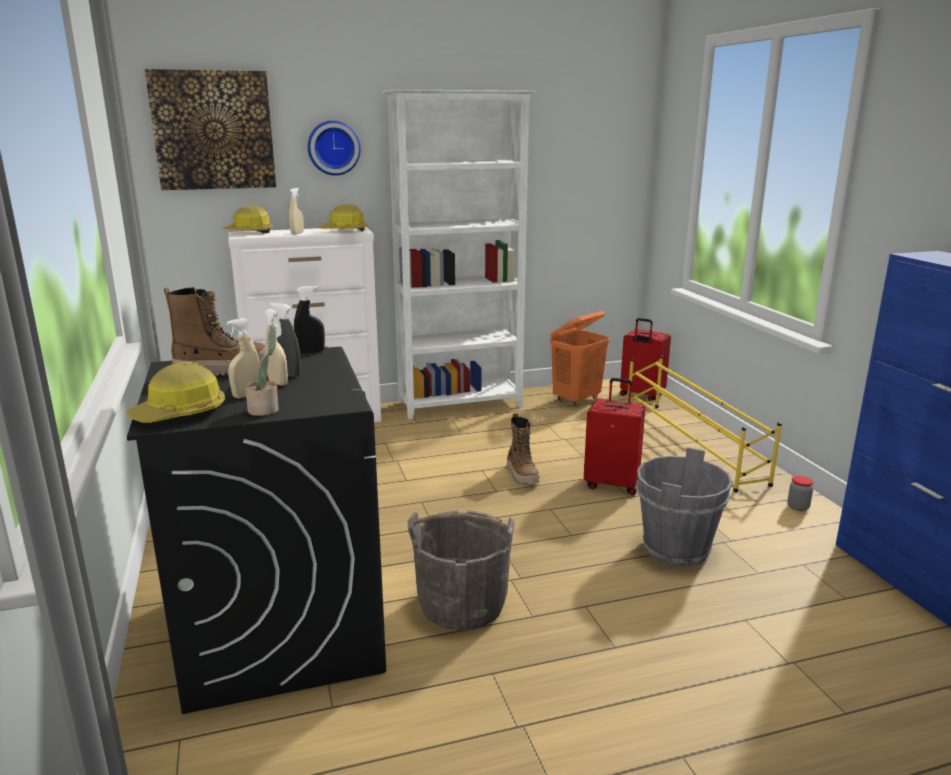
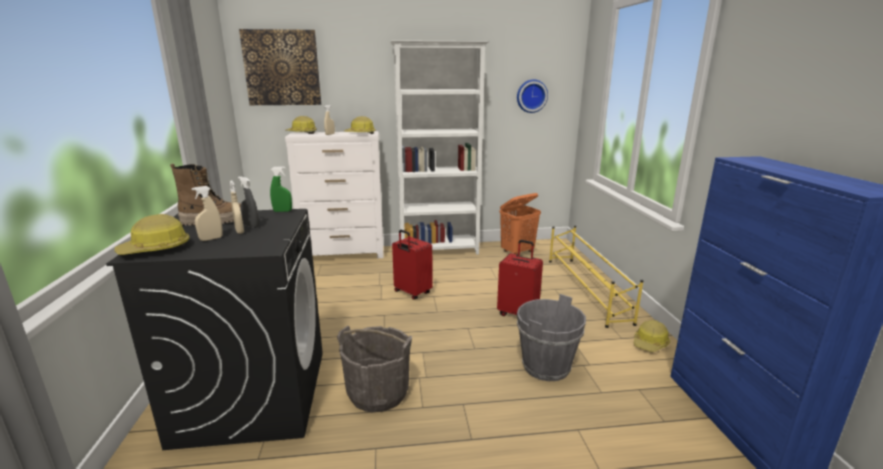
camera: 10 degrees right, 0 degrees up
(265, 410) = (211, 250): potted plant -> none
(310, 352) = (282, 211): black spray bottle -> green spray bottle
(333, 148) = (358, 80): wall clock -> wall clock (531, 96)
(522, 475) = (459, 302): boot -> none
(641, 395) = (563, 252): red suitcase -> red suitcase (412, 293)
(798, 507) = (650, 343): jar -> hard hat

